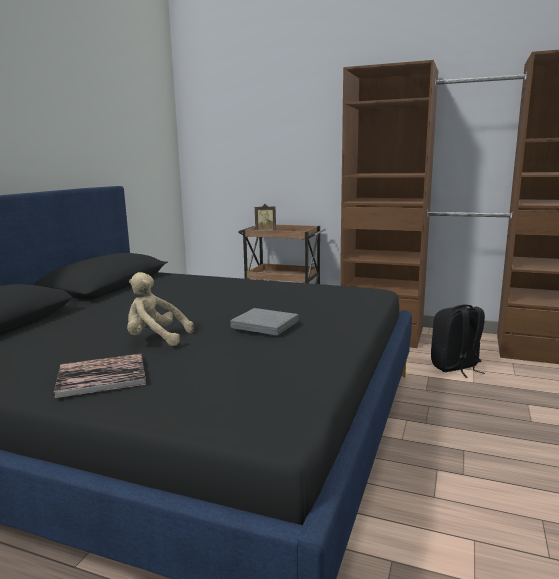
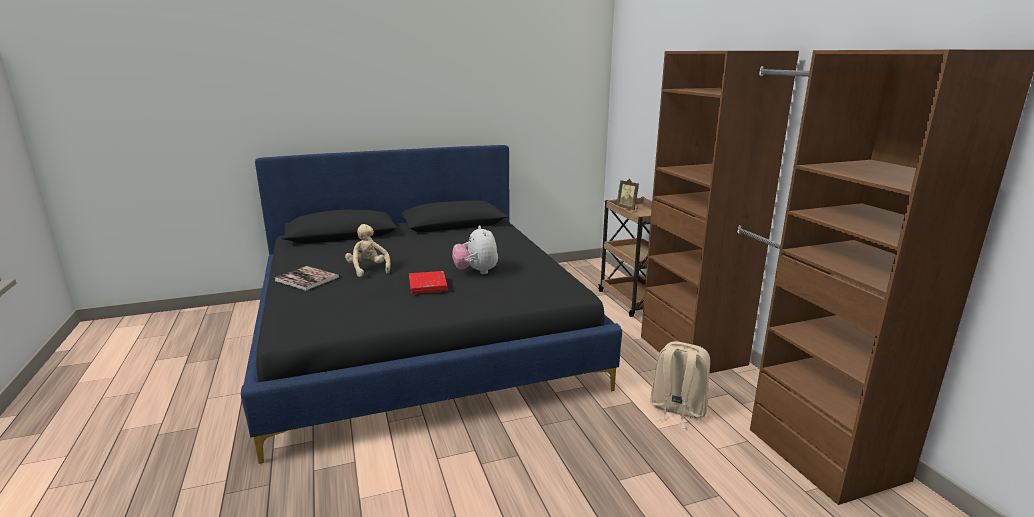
camera: 50 degrees right, 5 degrees up
(264, 304) = (476, 272): none -> plush toy
(265, 326) = (428, 285): grey book -> red book
(456, 367) = (676, 410): black backpack -> beige backpack

